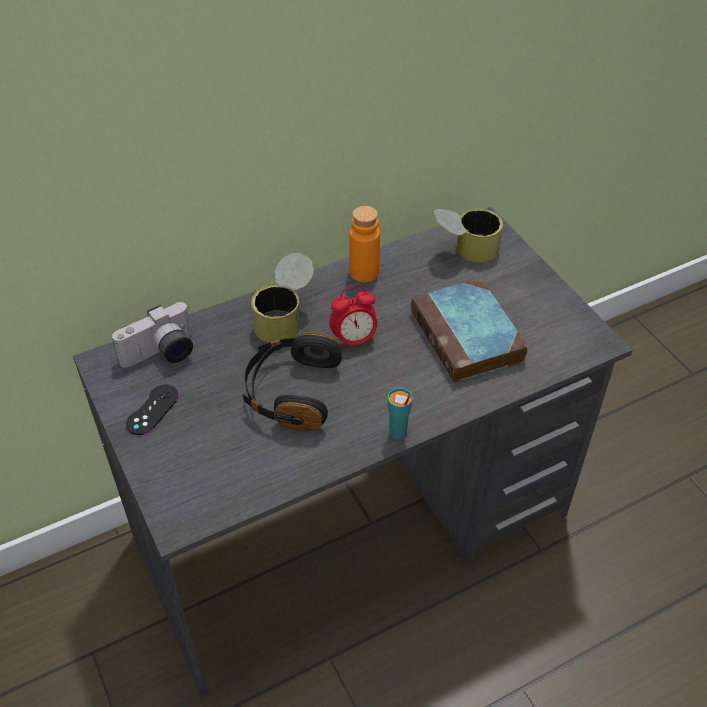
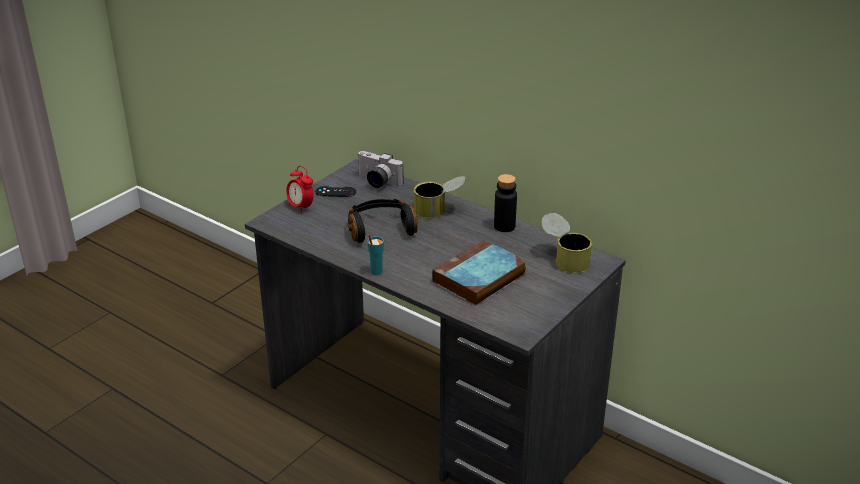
camera: 65 degrees right, 15 degrees down
(354, 340) = (440, 238): alarm clock -> alarm clock (301, 207)
(364, 272) = (504, 226): orange bottle -> black bottle

